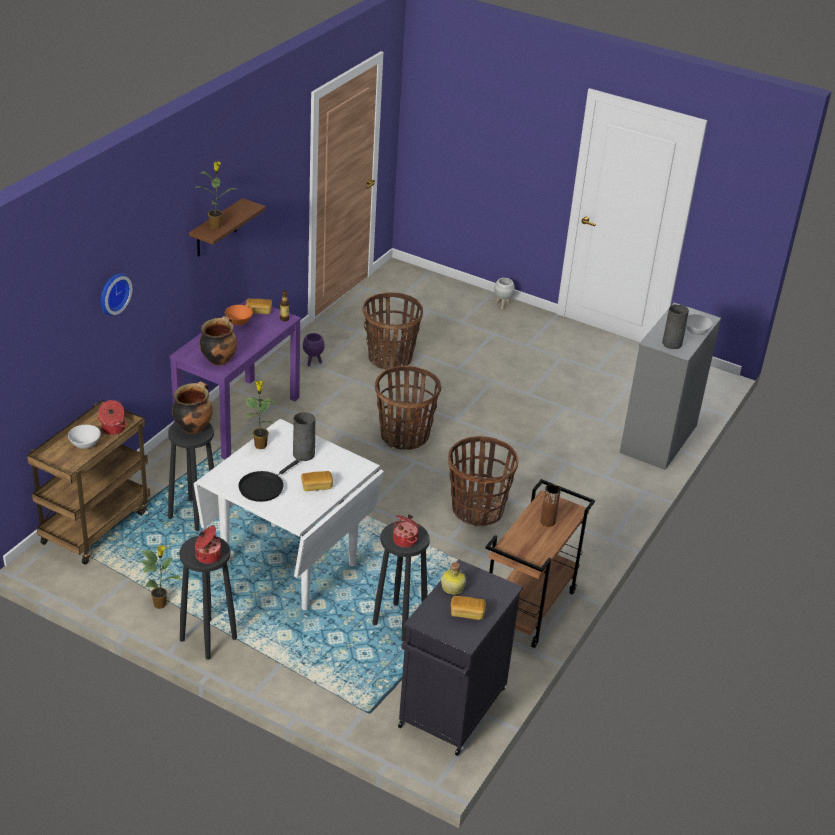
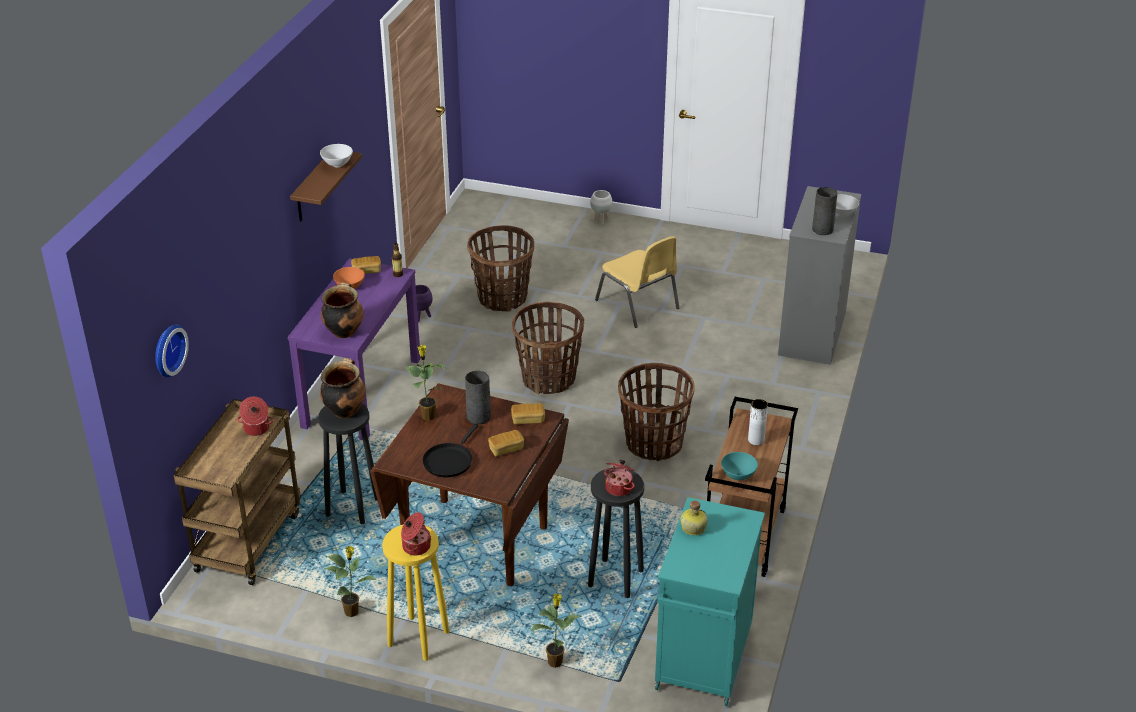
camera: 10 degrees left, 0 degrees up
(85, 445) = (233, 452): white bowl -> white bowl (338, 164)
(112, 293) = (230, 277): wall clock -> wall clock (167, 350)
(208, 638) = (417, 638): black stool -> yellow stool
(216, 226) = (317, 184): potted plant -> potted plant (555, 661)
(288, 566) = (475, 542): white dining table -> brown dining table
(451, 709) = (703, 659): black cabinet -> turquoise cabinet
(467, 613) = (719, 552): bread -> bread (528, 420)
(508, 385) = (638, 305): none -> yellow chair
(519, 551) = (738, 476): none -> turquoise bowl
(547, 521) = (756, 440): brown vase -> white vase

